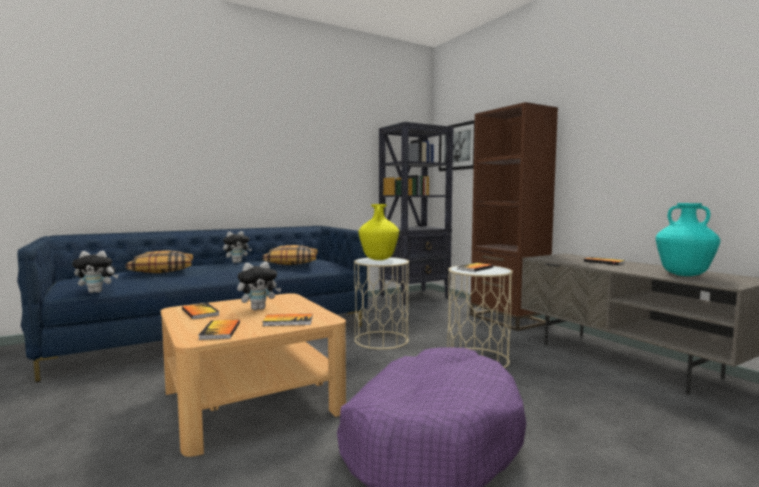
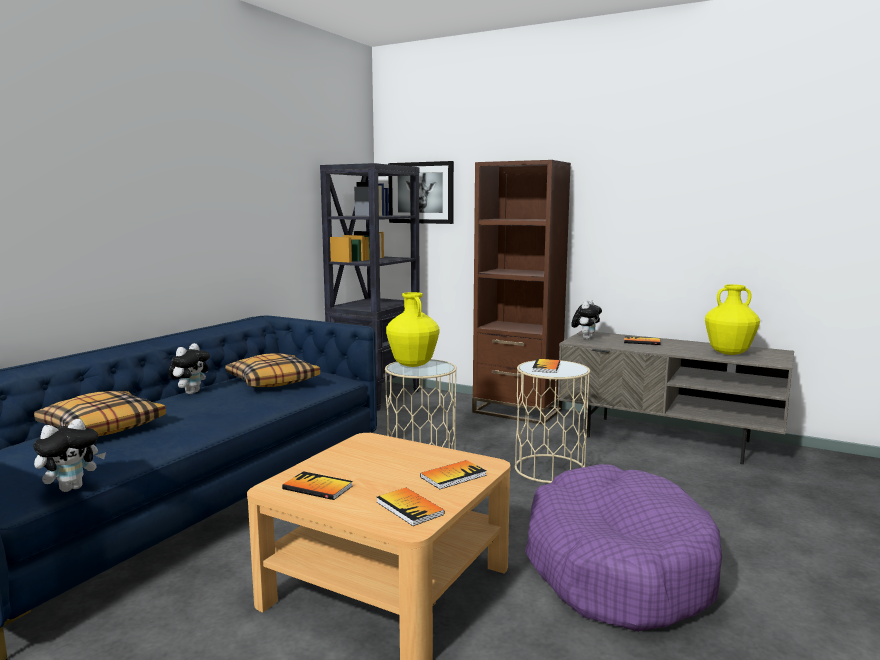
camera: 30 degrees left, 5 degrees up
(258, 309) = (378, 466): plush toy -> plush toy (585, 338)
(684, 275) = (729, 353): turquoise vase -> yellow vase

